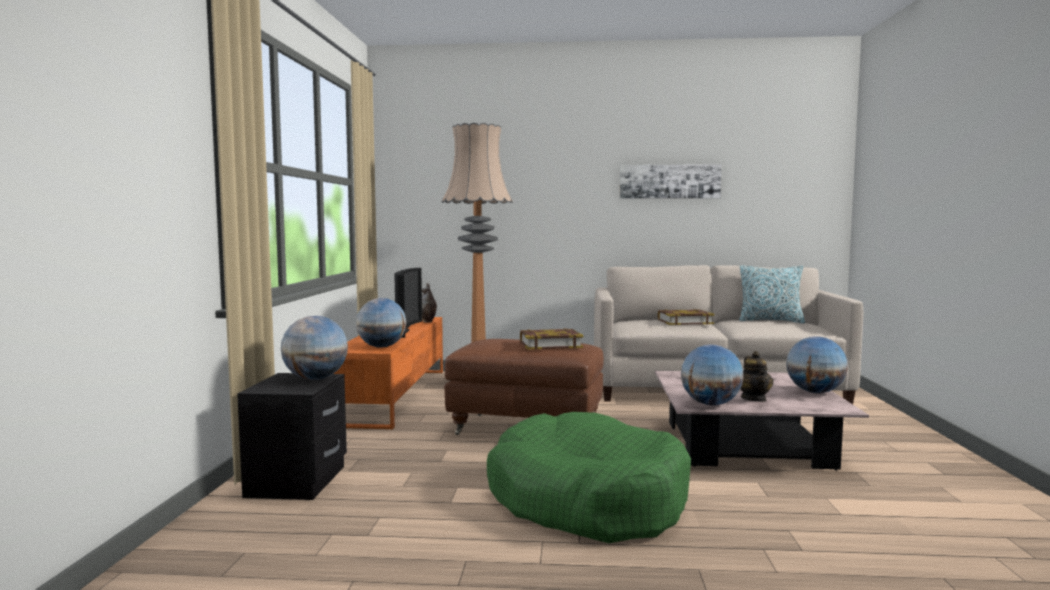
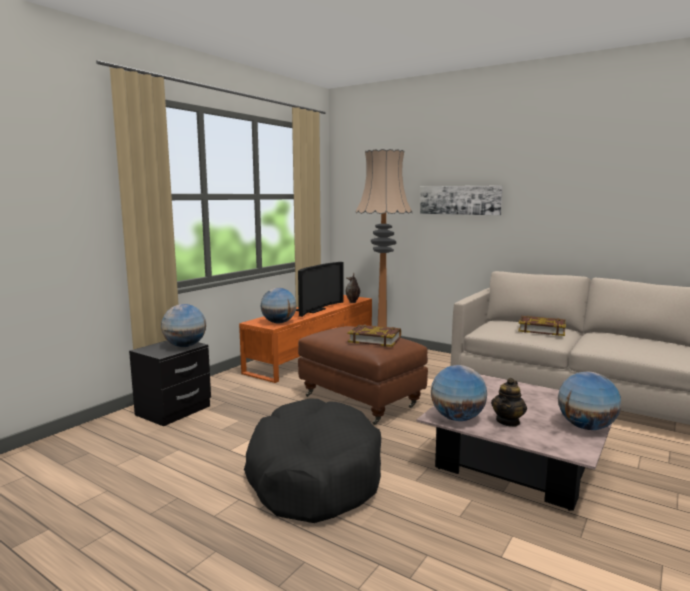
camera: 30 degrees right, 5 degrees up
(586, 500) = (313, 475): green dog bed -> black dog bed
(669, 181) = (563, 193): picture -> picture (460, 200)
(770, 321) = (639, 339): pillow -> none

